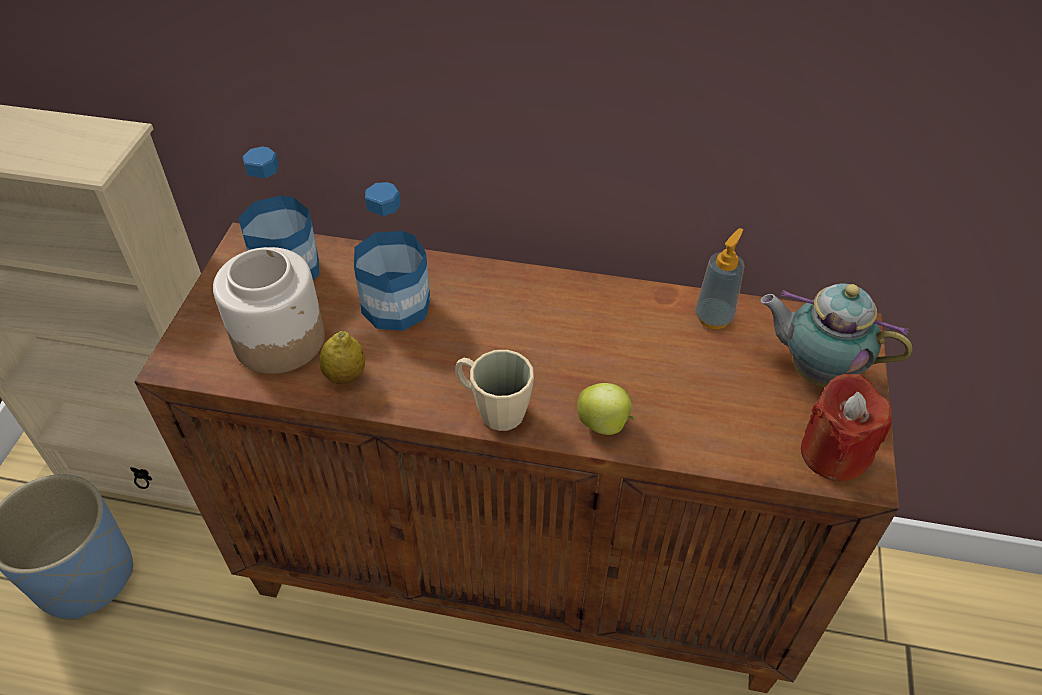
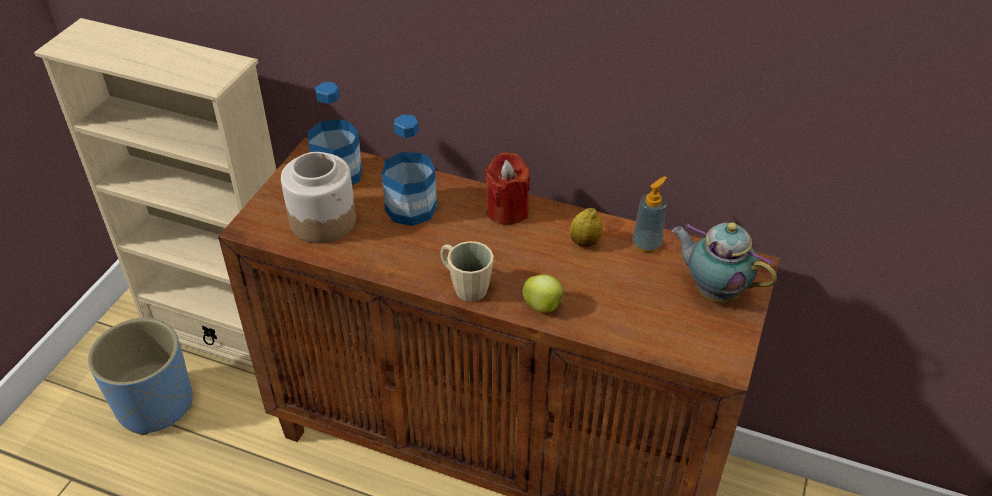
camera: 10 degrees right, 5 degrees down
(345, 376) = (364, 251): lemon -> lemon (584, 242)
(833, 453) = (709, 348): red candle -> red candle (507, 210)

